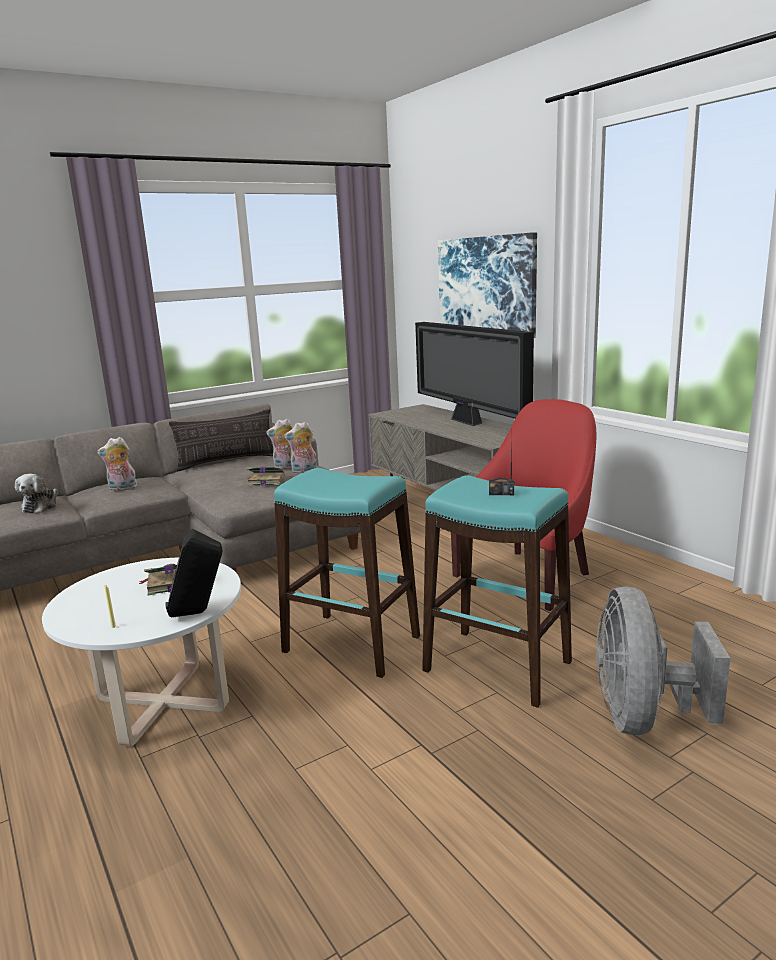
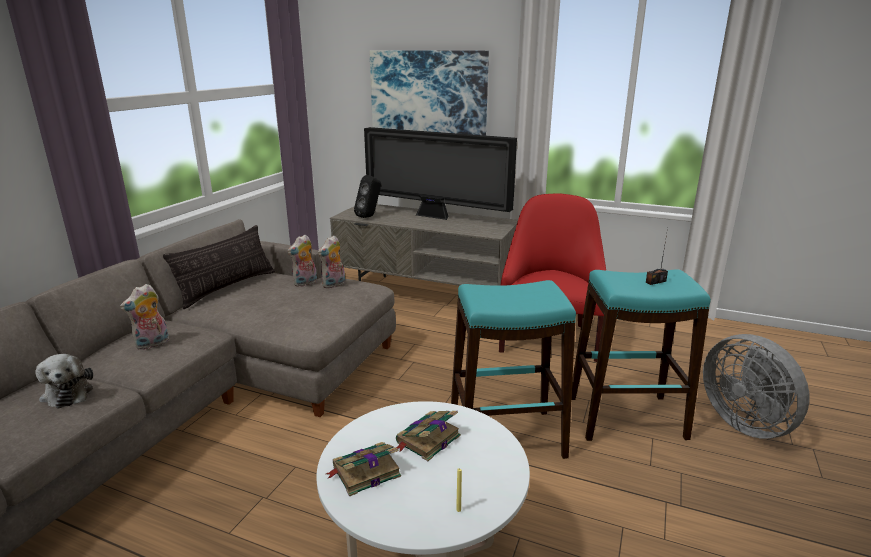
camera: 35 degrees left, 5 degrees up
(199, 613) = (511, 461): black speaker -> black speaker (369, 216)
(265, 481) = (314, 302): book -> book (364, 472)

